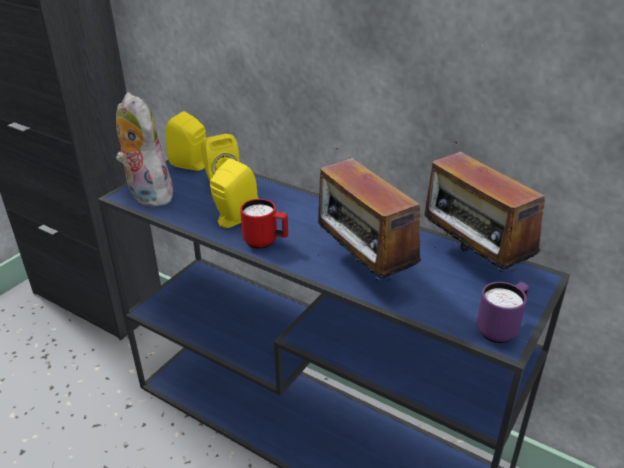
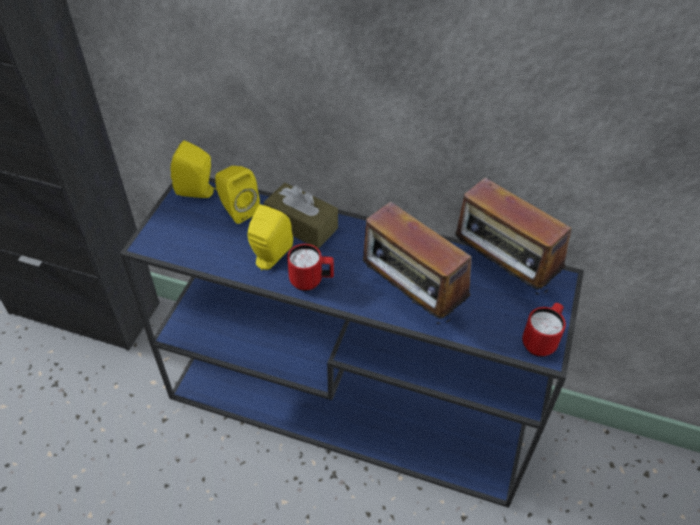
camera: 15 degrees left, 15 degrees up
(146, 195) = (168, 240): plush toy -> none
(276, 200) = (301, 225): none -> brown tissue box
(501, 329) = (541, 341): purple mug -> red mug

